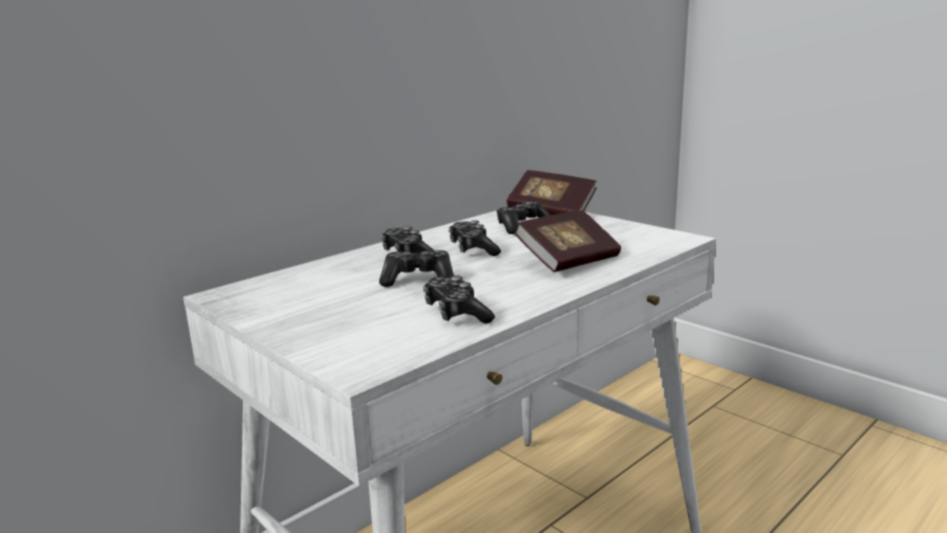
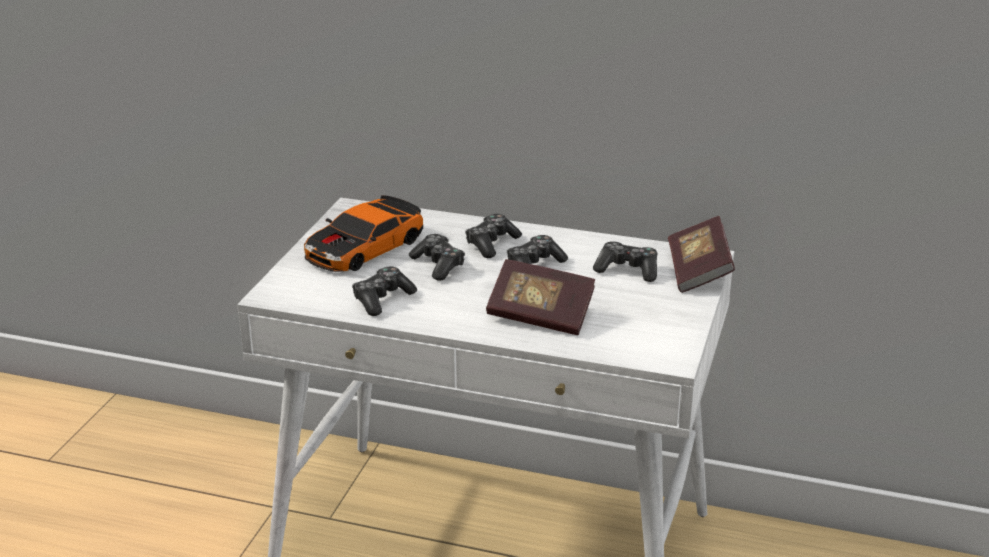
camera: 60 degrees right, 10 degrees up
(325, 303) = (364, 247): none -> toy car

